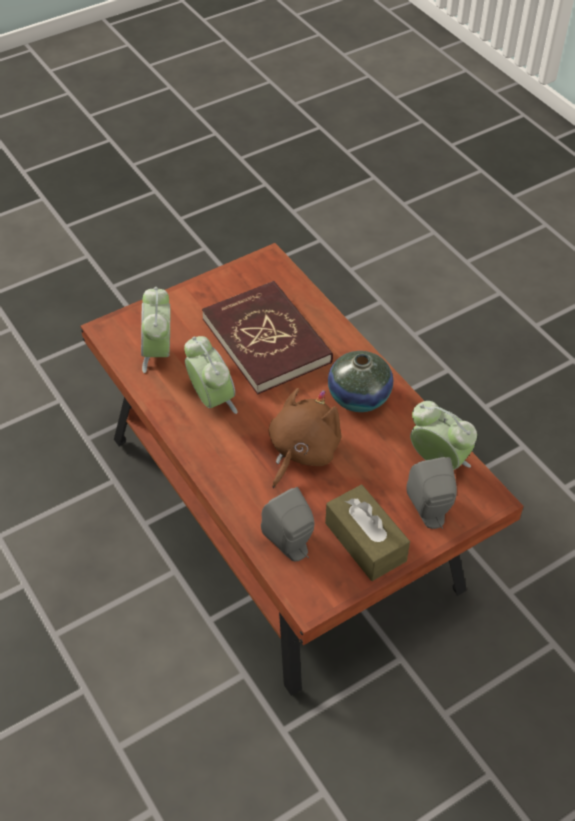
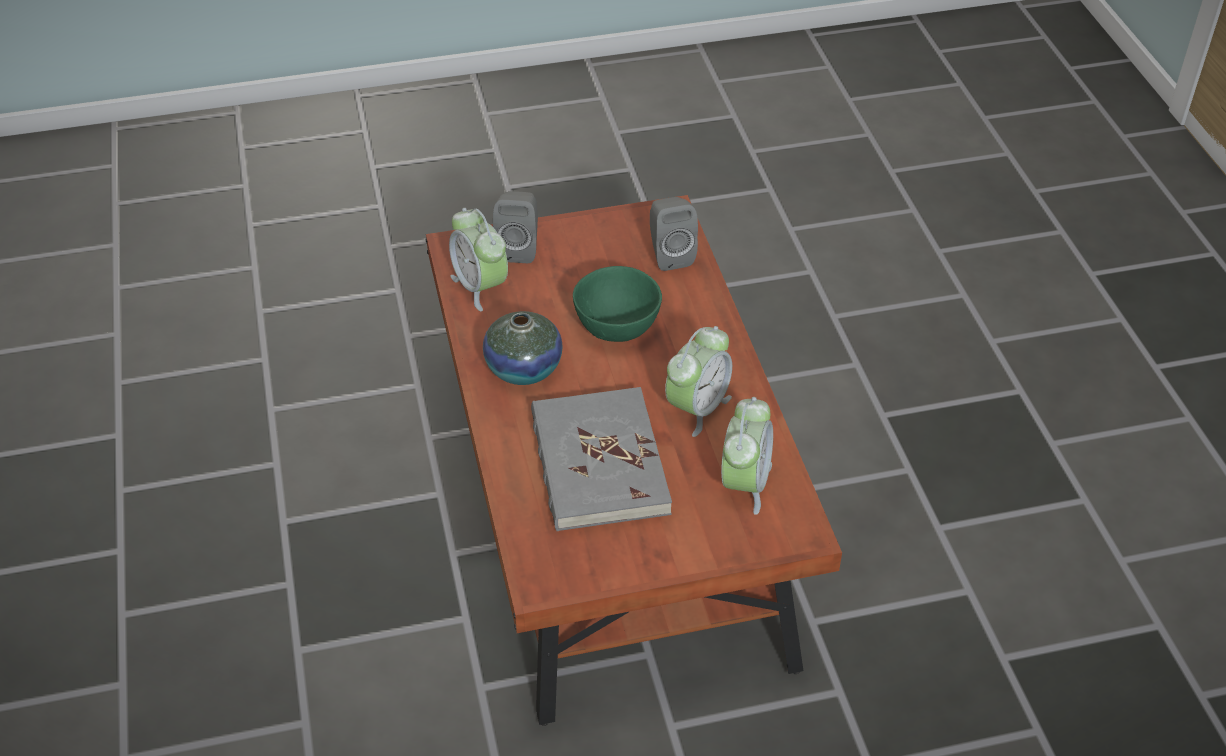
camera: 160 degrees left, 5 degrees down
(211, 400) = (697, 408): alarm clock -> alarm clock turned 135 degrees counterclockwise
(267, 340) = (598, 463): red book -> grey book
(301, 451) = (618, 330): brown plush toy -> green bowl
(365, 542) = (596, 241): brown tissue box -> none

